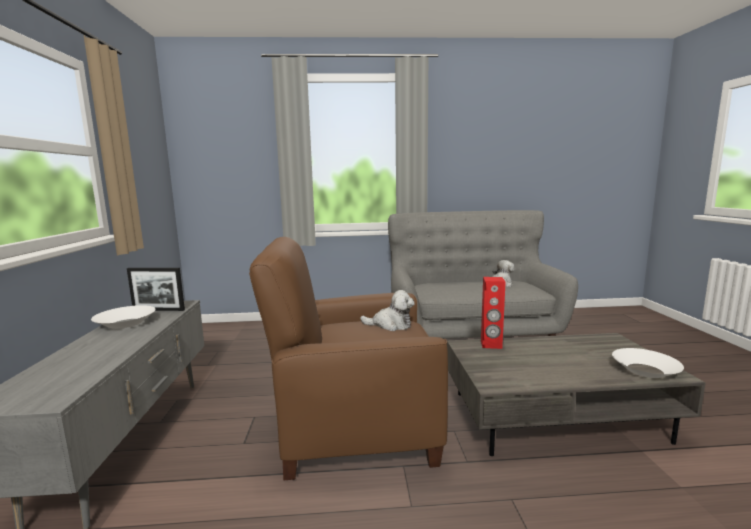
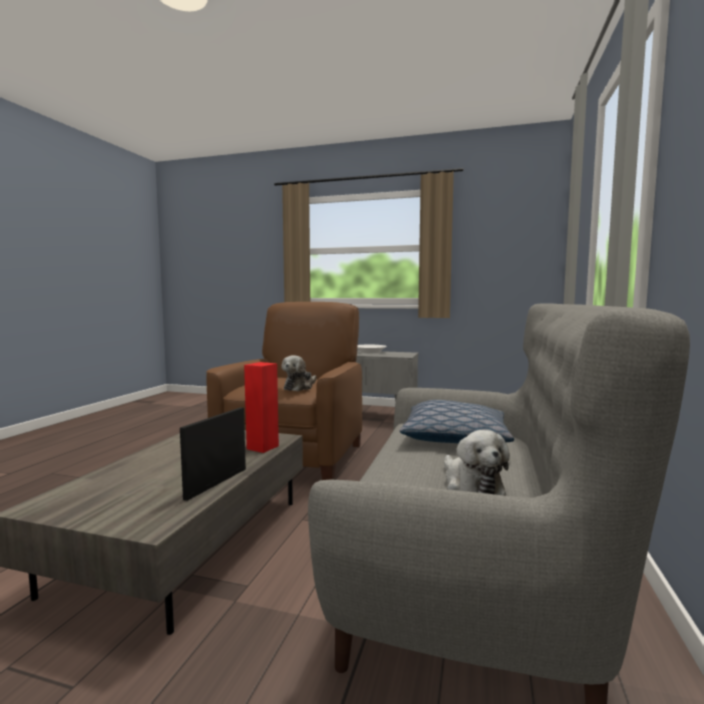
camera: 110 degrees right, 5 degrees down
(158, 310) = (392, 354): picture frame -> picture frame (216, 483)
(442, 289) = (455, 438): none -> pillow
(645, 370) = (78, 494): white bowl -> none

